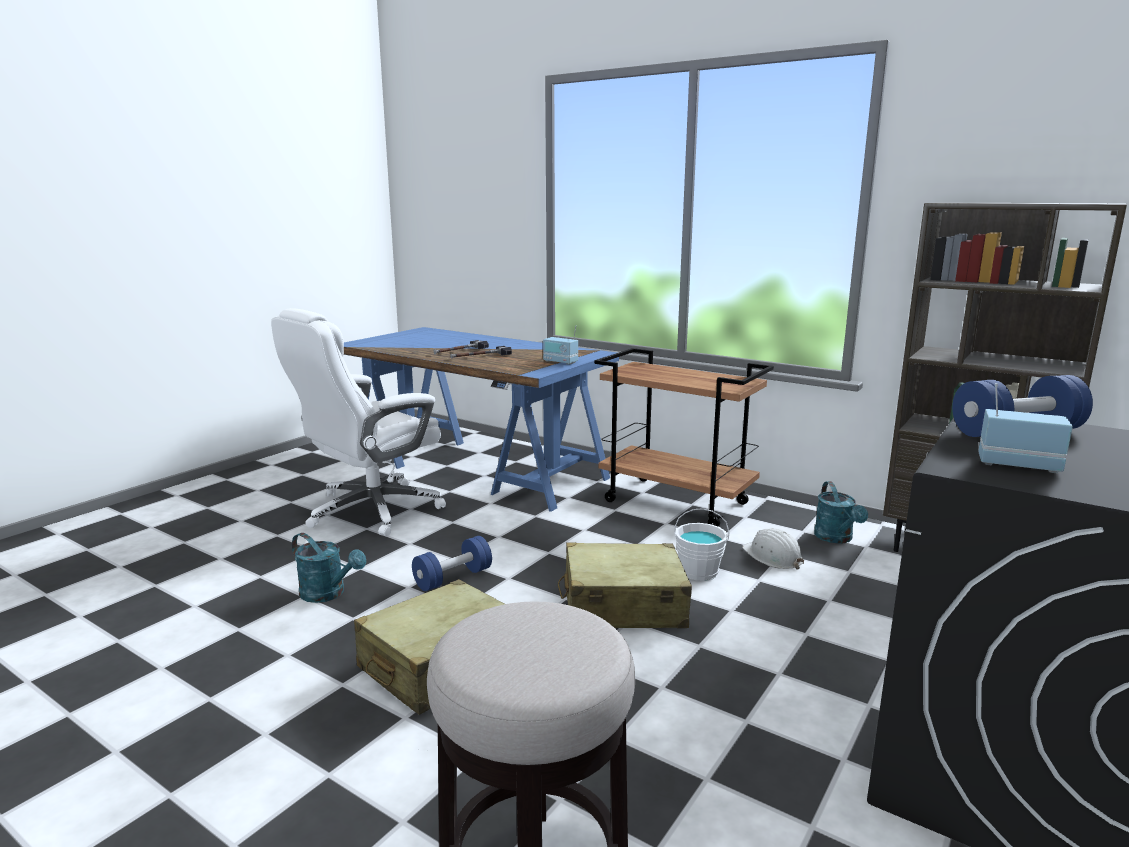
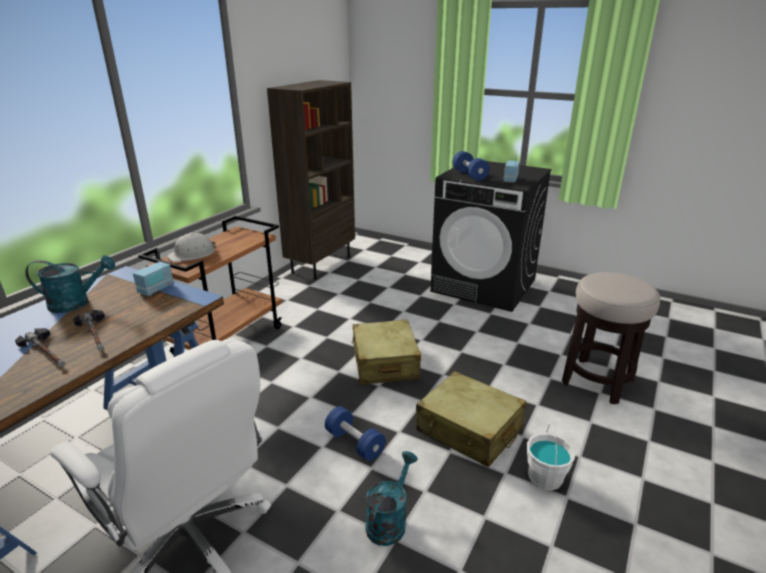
camera: 95 degrees left, 10 degrees up
(699, 571) = (340, 336): white bucket -> white bucket (544, 477)
(773, 556) = (320, 312): white hard hat -> white hard hat (192, 254)
(836, 538) = (298, 291): turquoise watering can -> turquoise watering can (76, 303)

